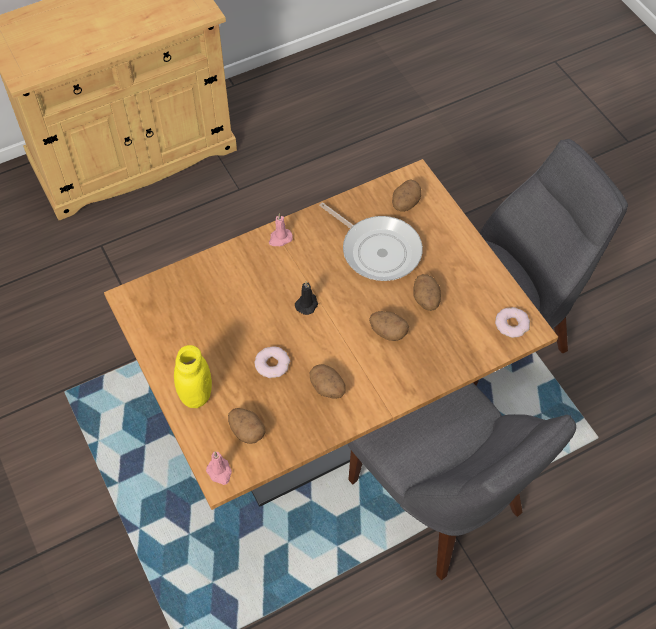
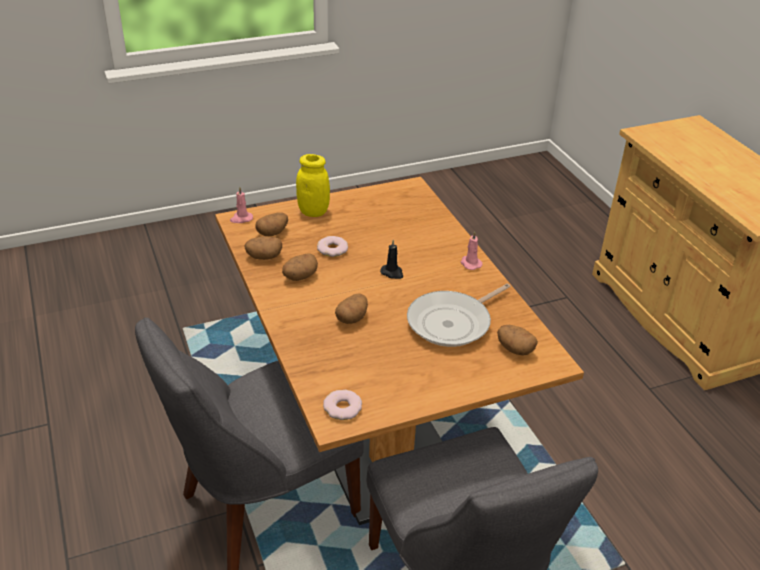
camera: 95 degrees right, 20 degrees down
(426, 300) = (385, 348): potato -> potato (264, 257)

